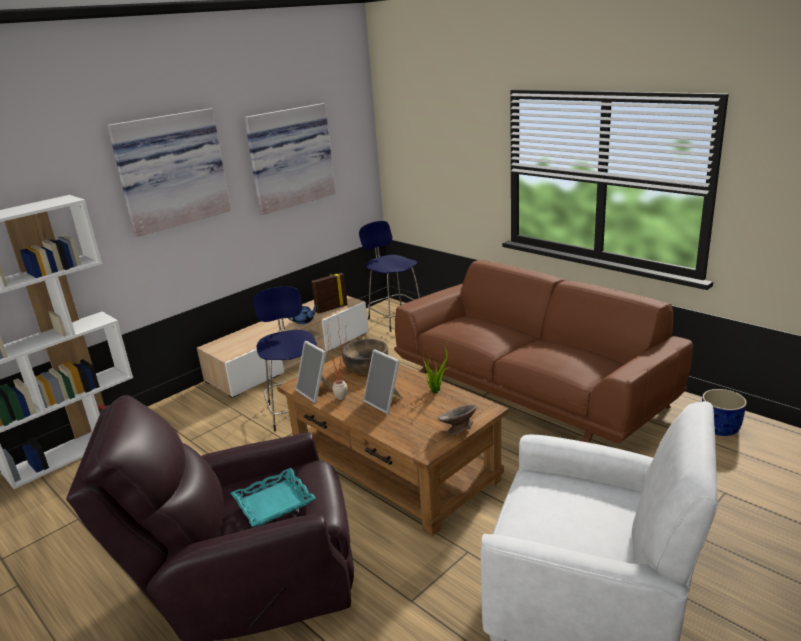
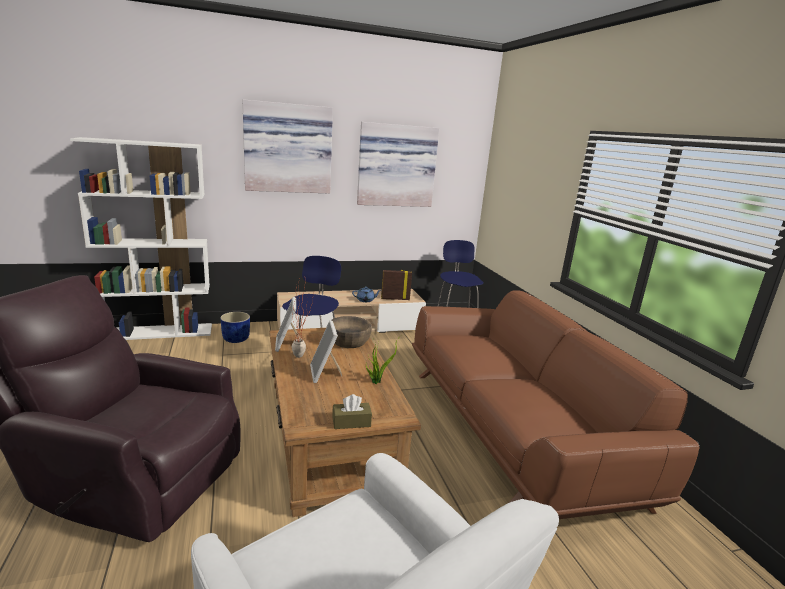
camera: 25 degrees right, 5 degrees down
(274, 503) = (147, 412): turquoise tray -> none
(458, 430) = (351, 422): grey bowl -> brown tissue box
(720, 428) = (704, 569): blue planter -> blue planter (236, 339)

